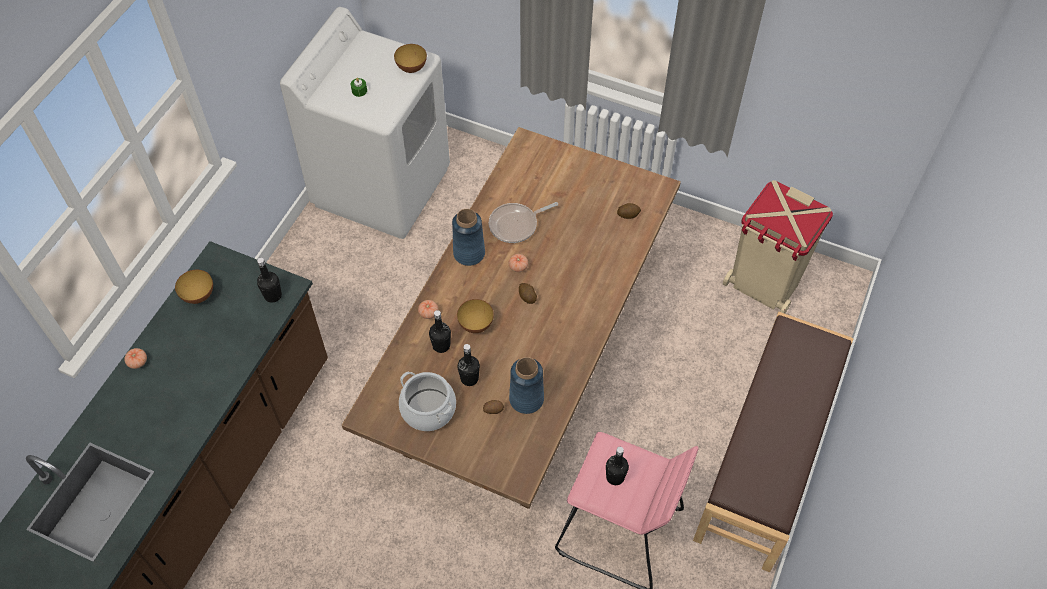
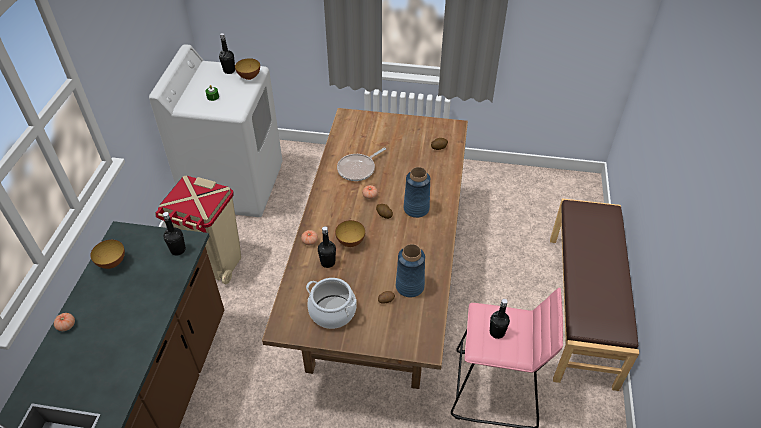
camera: 15 degrees left, 10 degrees down
(469, 253) = (328, 194): blue vase -> blue vase (416, 208)
(469, 378) = (358, 281): black bottle -> black bottle (229, 70)
(763, 285) = (532, 196): beige trash can -> beige trash can (213, 264)

